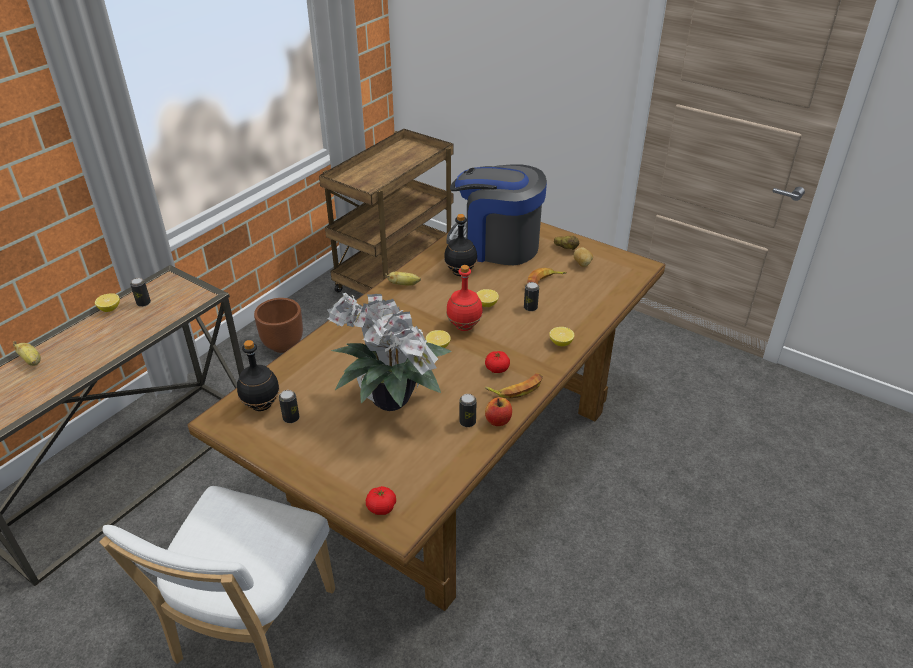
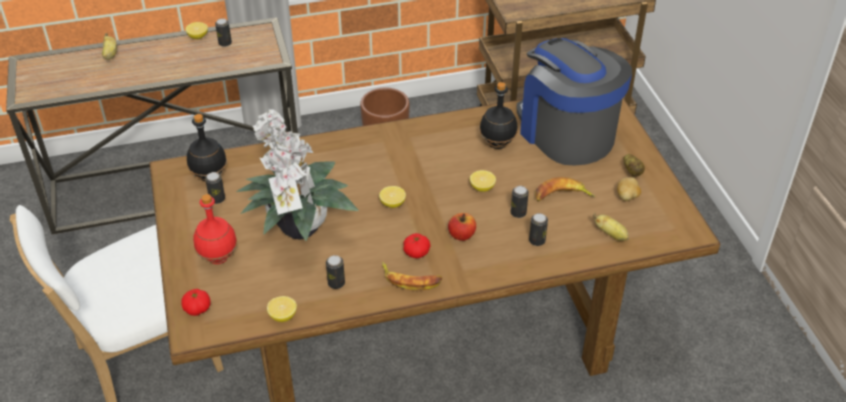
camera: 40 degrees right, 5 degrees up
(404, 284) = (433, 130): banana -> banana (611, 234)
(464, 327) = (436, 198): red bottle -> red bottle (217, 258)
(498, 420) = (361, 297): apple -> apple (461, 235)
(561, 343) = (502, 262): lemon -> lemon (283, 316)
(564, 318) = (537, 241): none -> can

